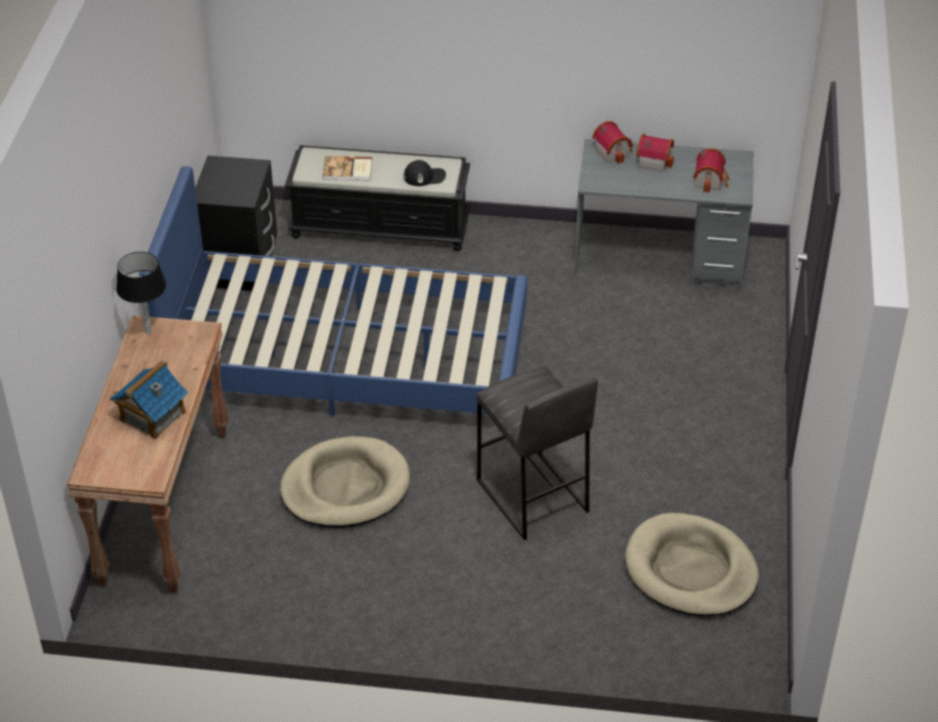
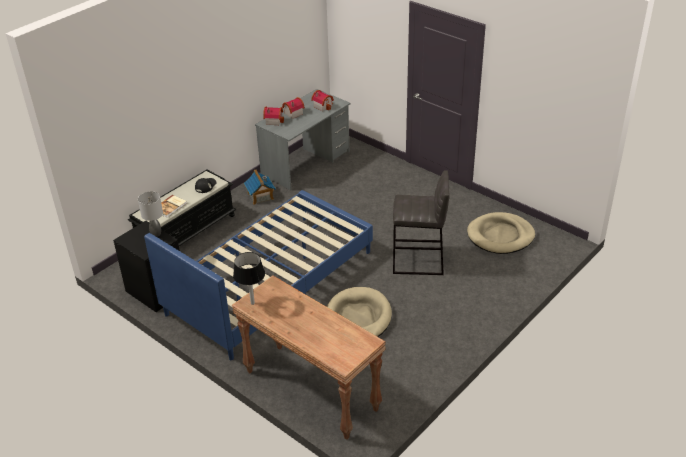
camera: 55 degrees left, 5 degrees down
(152, 416) = (322, 325): toy house -> toy house (260, 196)
(249, 184) = (156, 234): none -> grey table lamp

